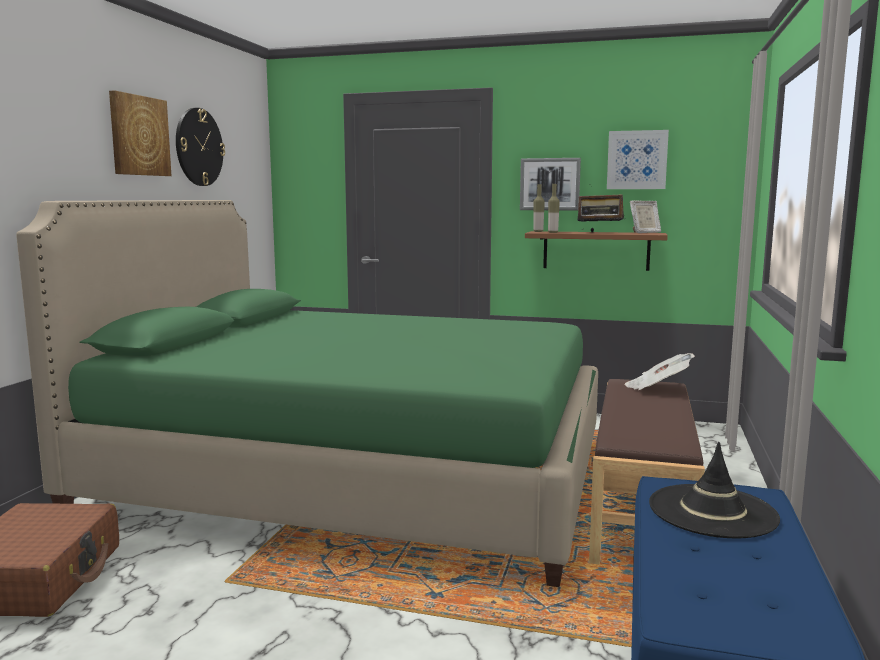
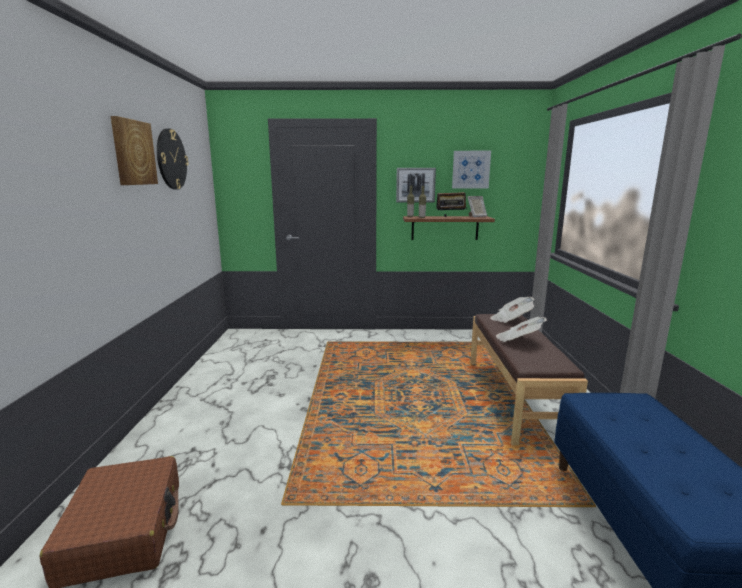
camera: 15 degrees left, 5 degrees up
(355, 477) = (323, 396): green bed -> none
(639, 412) = (518, 340): none -> newspaper
(712, 511) = (629, 418): black hat -> none

